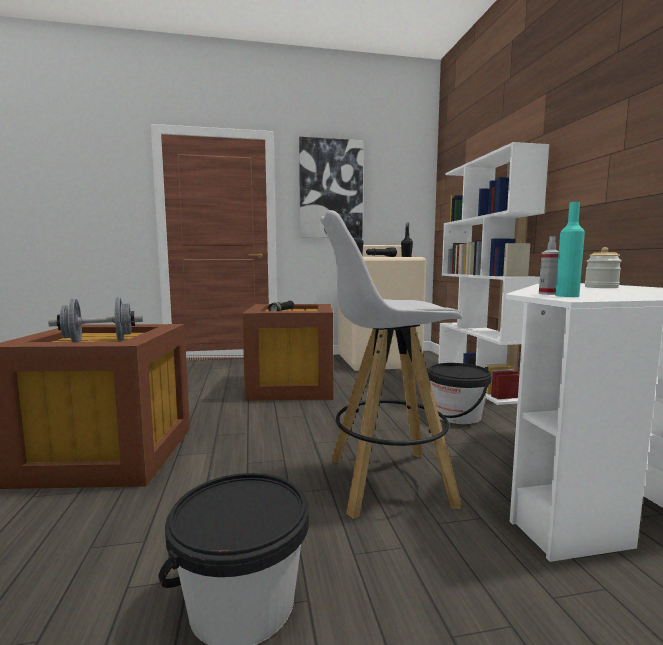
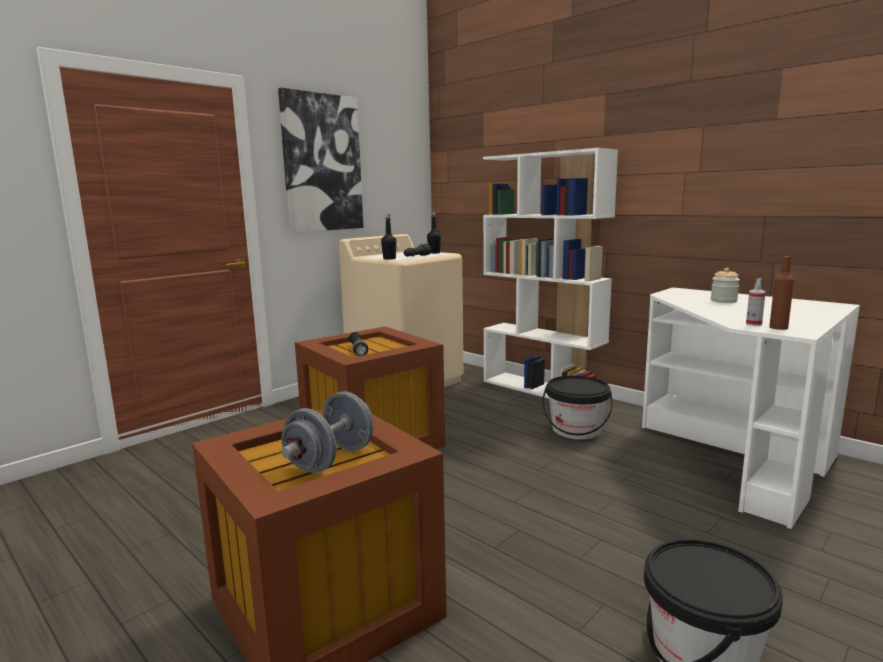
camera: 35 degrees left, 5 degrees up
(386, 482) = (628, 515): white stool -> none
(567, 296) = (778, 327): turquoise bottle -> brown bottle

